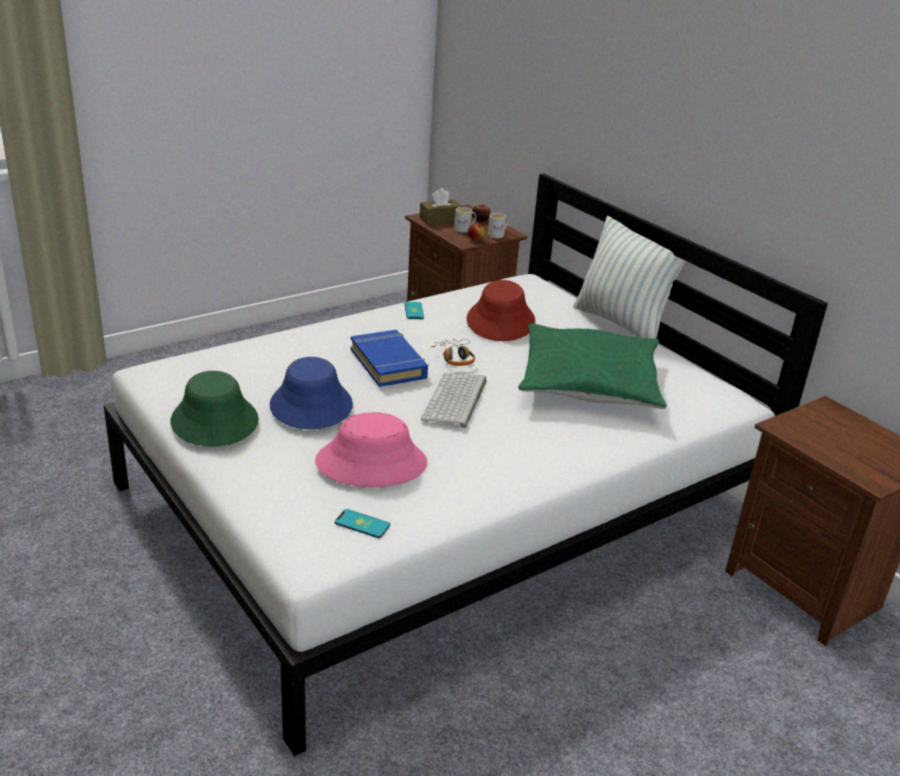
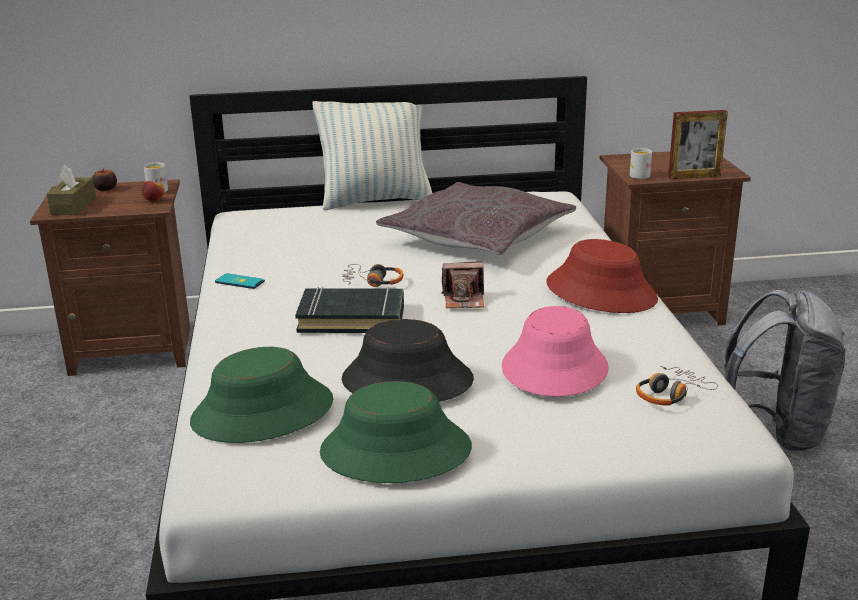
camera: 60 degrees left, 5 degrees down
(236, 365) = (262, 412): none -> green hat
(310, 405) = (406, 381): blue hat -> black hat
(362, 524) = (670, 394): phone -> headphones
(388, 364) = (352, 318): blue book -> black book
(456, 400) = (464, 300): keyboard -> camera
(465, 229) = (119, 200): white mug -> white mug (638, 175)
(501, 321) = (315, 246): red hat -> red hat (601, 292)
(589, 382) = (477, 236): green pillow -> grey pillow
(627, 715) = (777, 430): none -> grey backpack
(831, 459) = (694, 176): none -> picture frame

